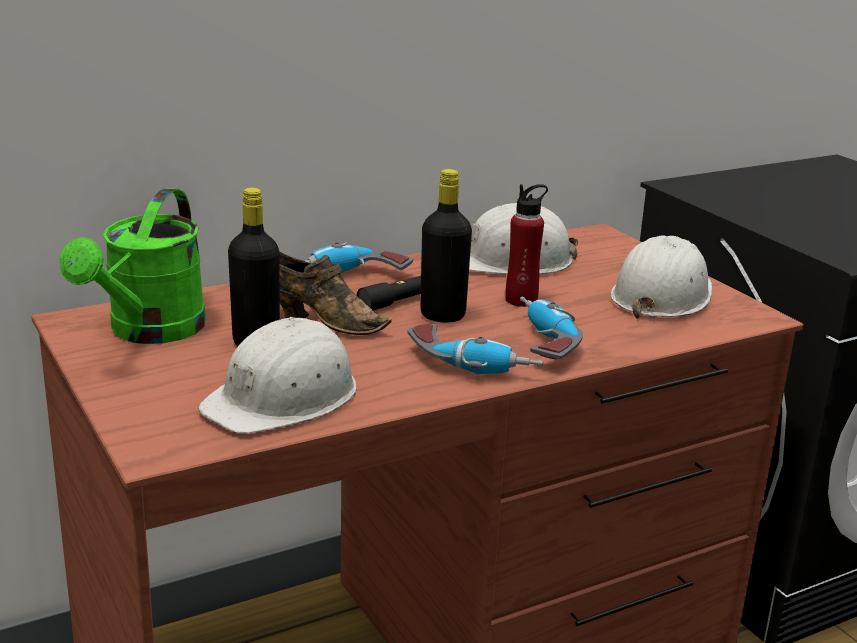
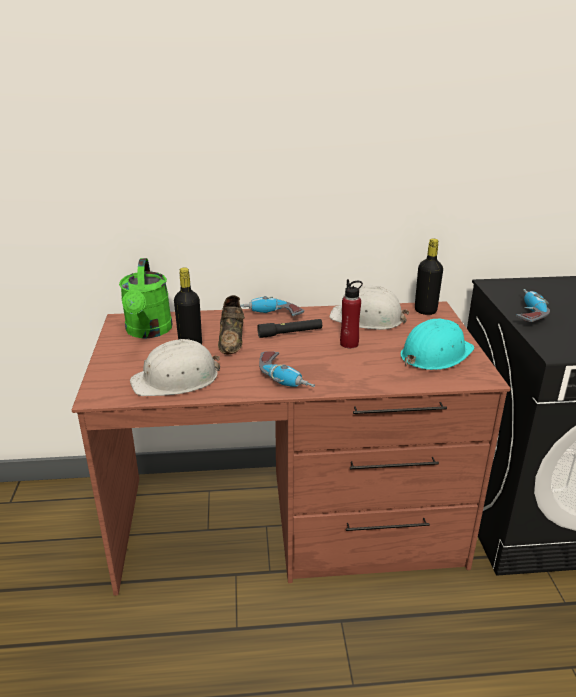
camera: 25 degrees right, 5 degrees up
(149, 332) = (148, 331): green watering can -> green watering can turned 45 degrees counterclockwise
(320, 321) = (232, 339): brown shoe -> brown shoe turned 45 degrees clockwise
(442, 315) = (297, 346): black bottle -> black bottle (425, 311)
(540, 342) = (335, 372): power drill -> power drill (527, 313)
(661, 296) = (435, 354): white hard hat -> turquoise hard hat

